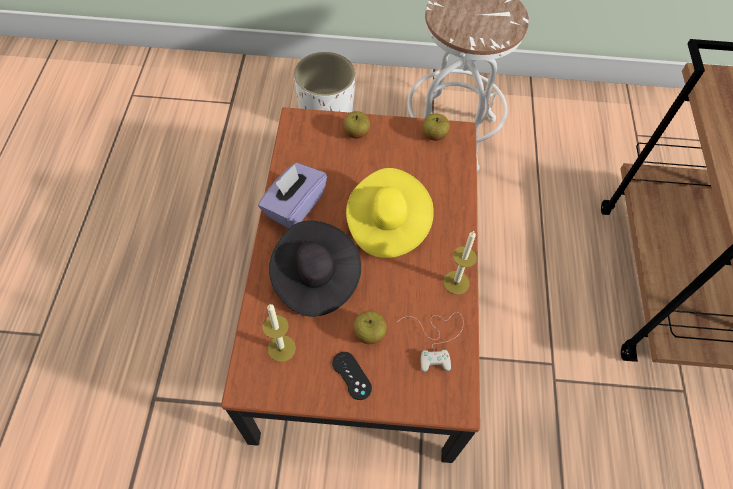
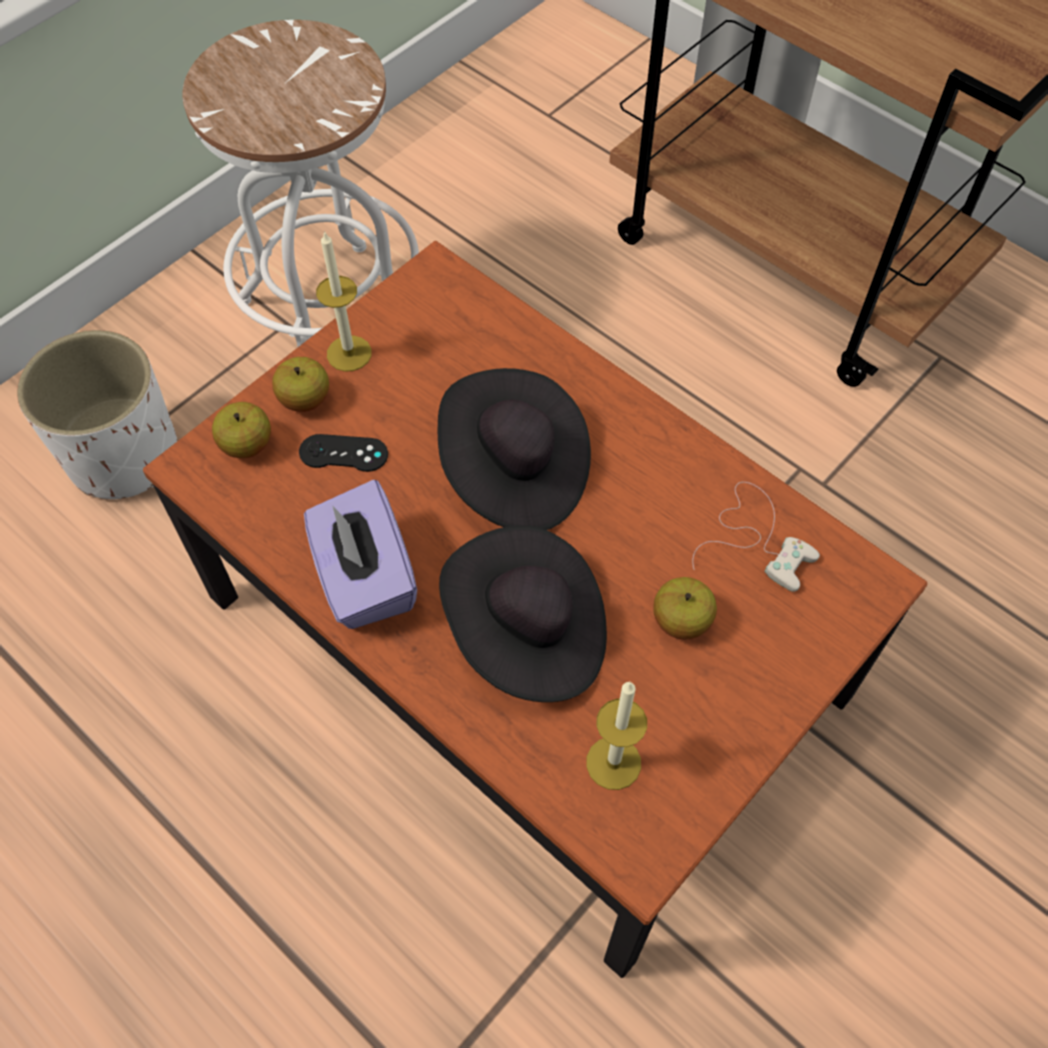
camera: 50 degrees left, 0 degrees up
(351, 375) = (733, 691): black game controller -> black game controller (343, 453)
(387, 224) = (514, 472): yellow hat -> black hat
(434, 135) = (409, 304): apple -> apple (247, 445)
(456, 282) = (685, 453): candle -> candle (349, 353)

